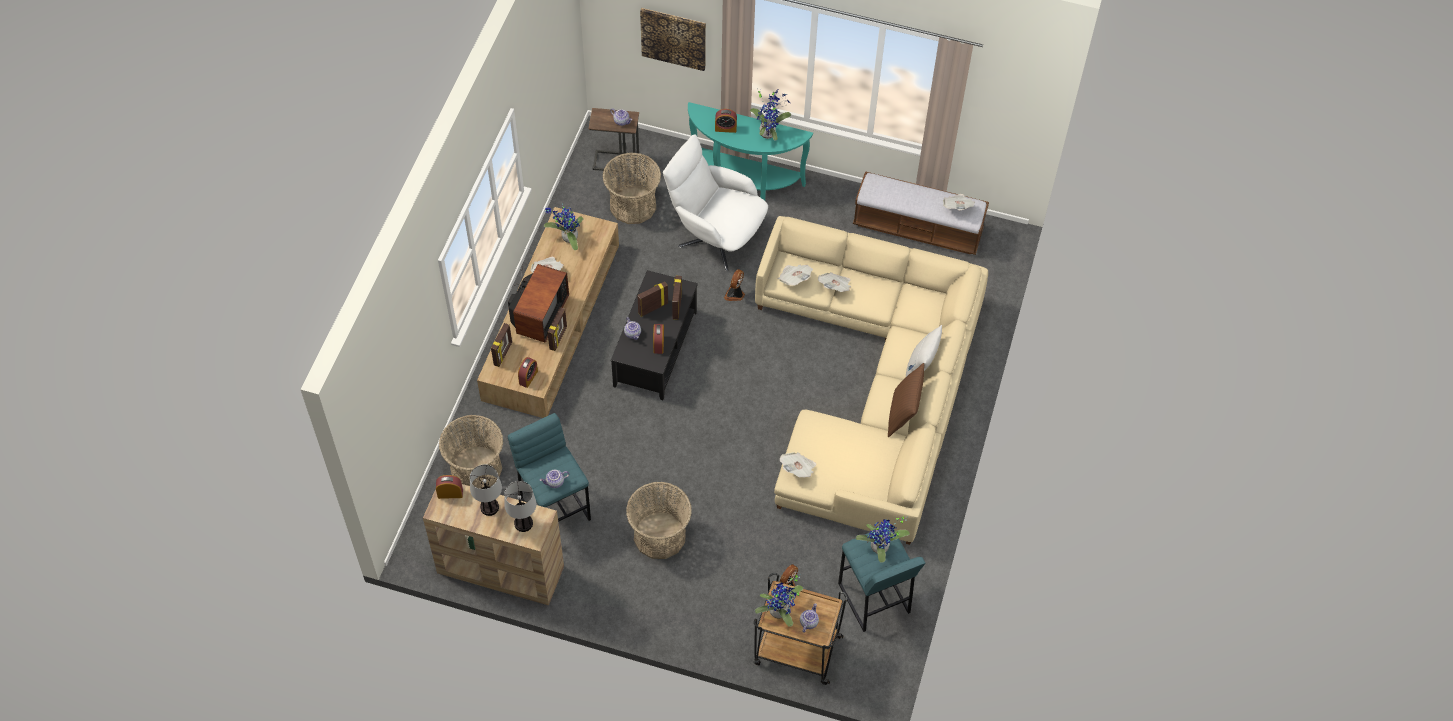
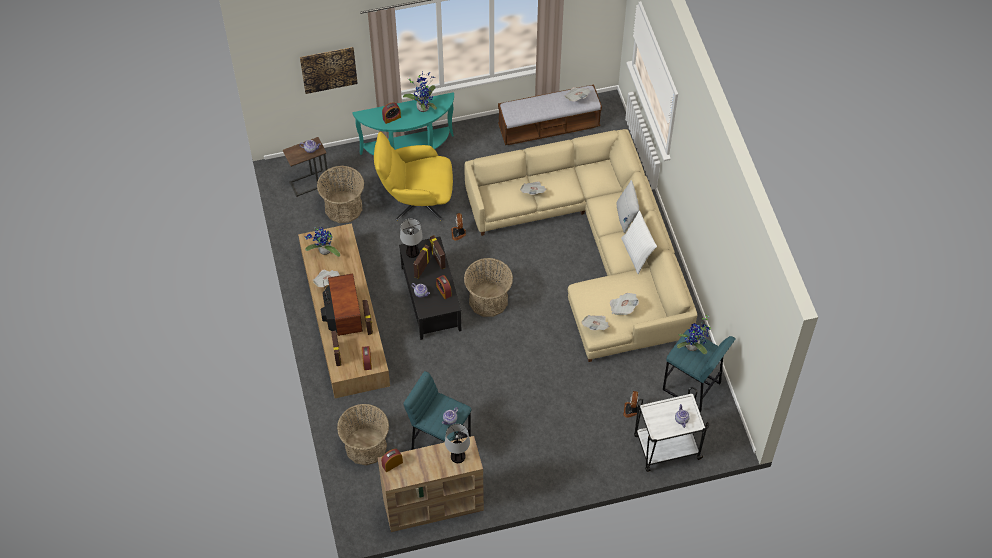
camera: 30 degrees left, 0 degrees up
(489, 507) = (426, 458): table lamp -> table lamp (412, 252)
(659, 535) = (524, 422): basket -> basket (488, 300)
(715, 237) = (417, 201): white armchair -> yellow armchair
(780, 613) = (659, 423): potted plant -> none
(794, 279) = (502, 200): newspaper -> newspaper (622, 308)
(796, 649) = (666, 447): brown cart -> white cart
(903, 414) = (637, 254): brown pillow -> white pillow

